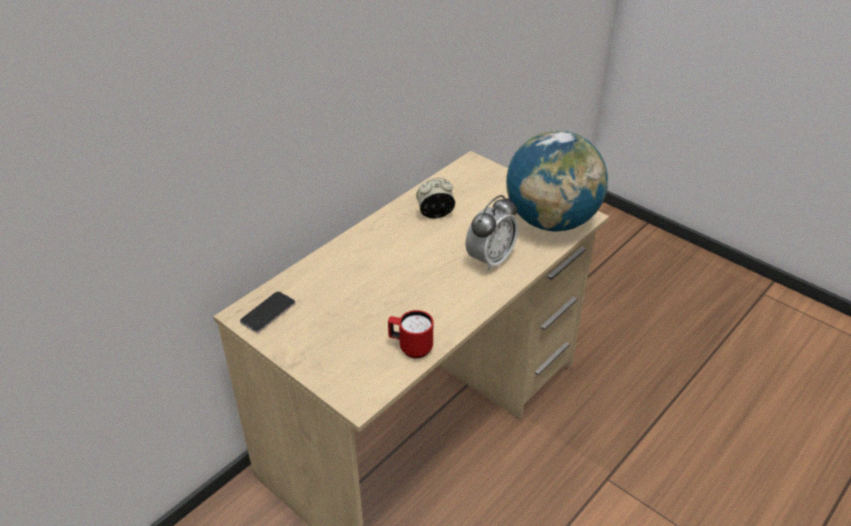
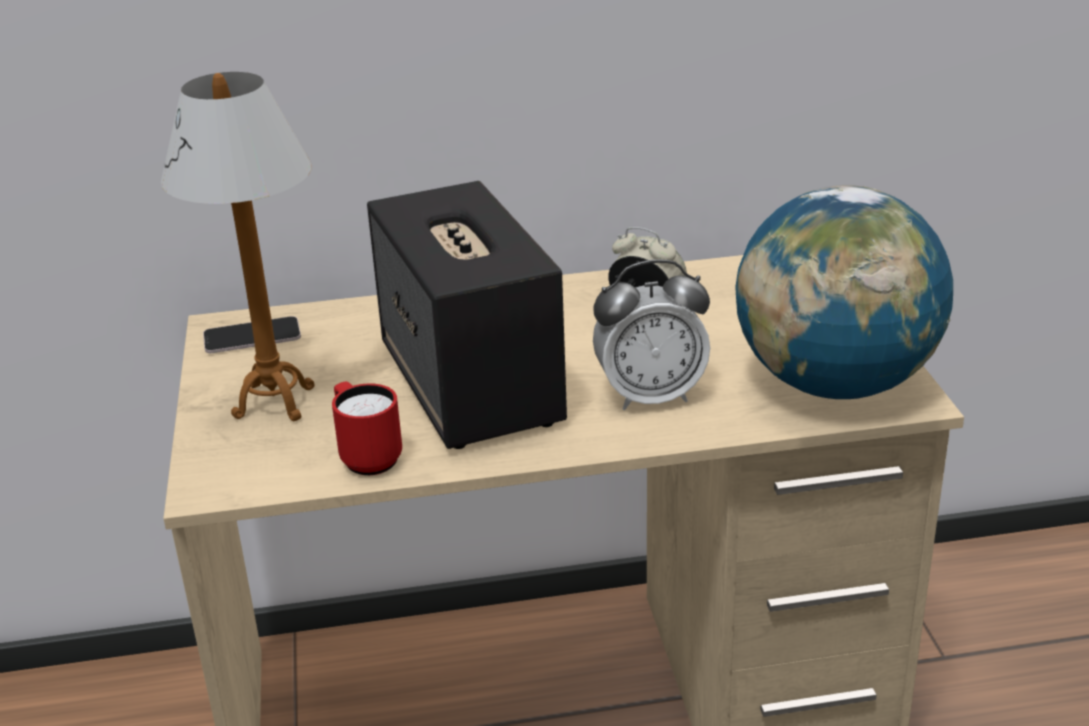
camera: 40 degrees right, 10 degrees down
(330, 342) = (275, 402): none -> table lamp
(411, 290) = (472, 386): none -> speaker

